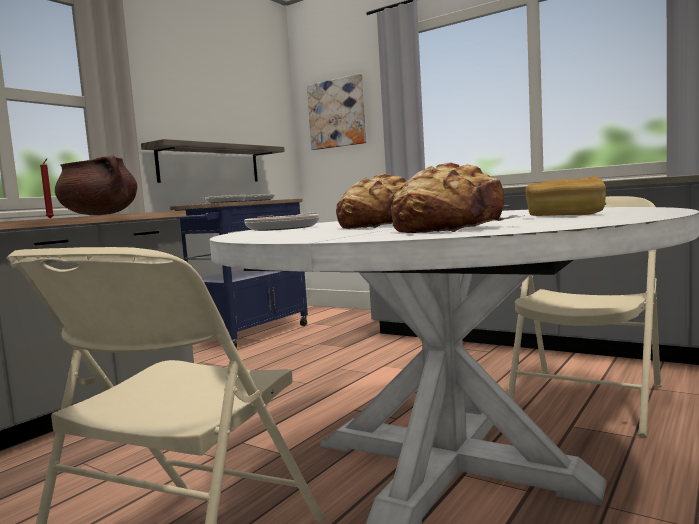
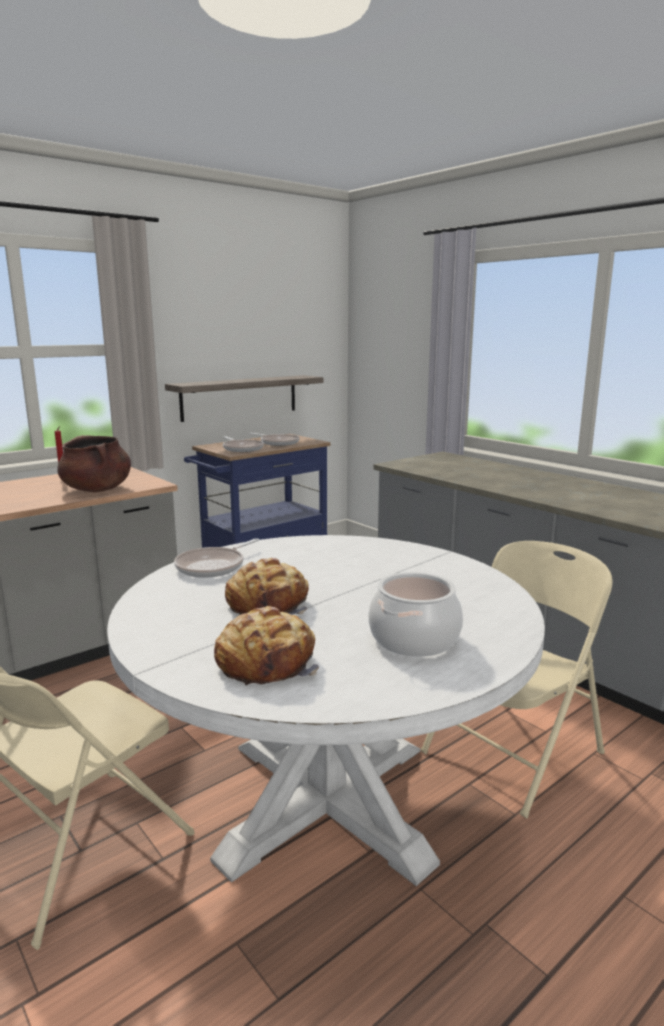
camera: 15 degrees right, 10 degrees up
(337, 113) = (389, 339): picture -> none
(564, 215) = (414, 638): bread -> cooking pot

